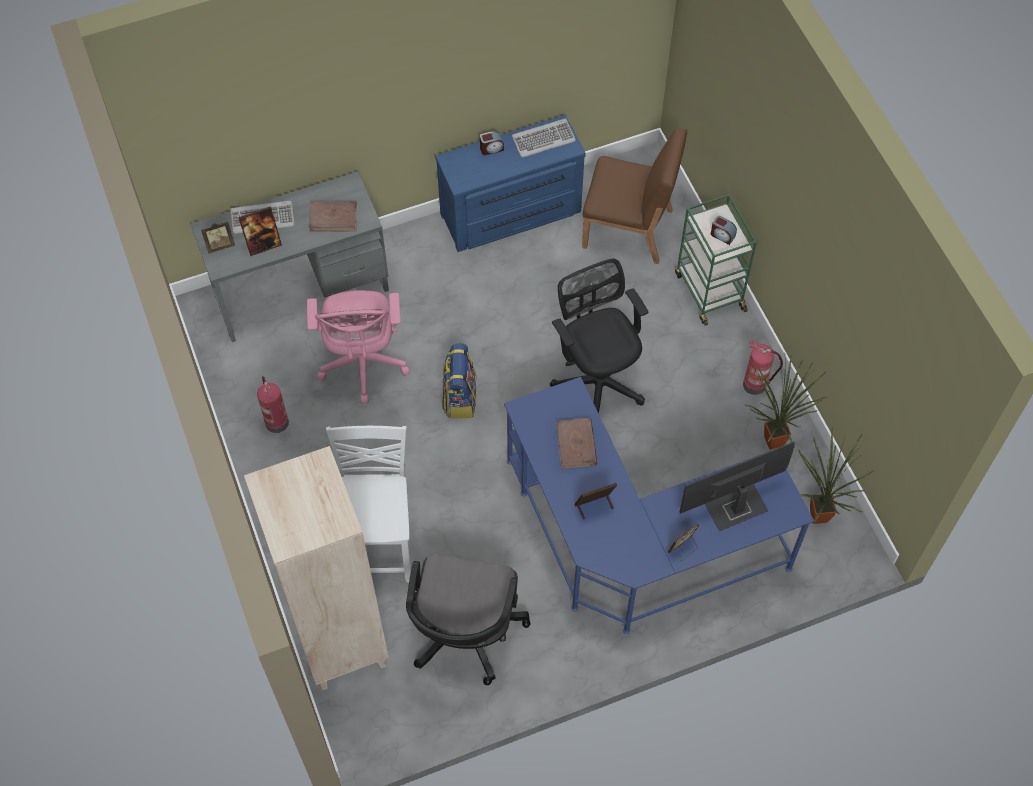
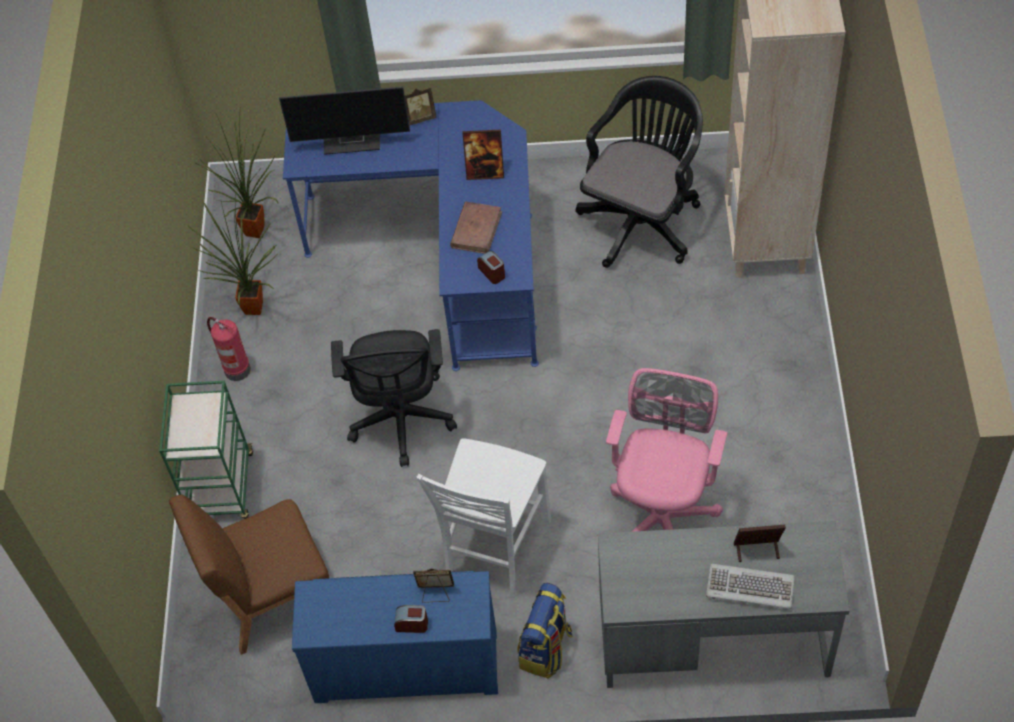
camera: 155 degrees left, 5 degrees down
(220, 245) = (814, 566): picture frame -> picture frame (436, 593)
(276, 421) = (783, 477): fire extinguisher -> none
(333, 218) = (656, 562): brown book -> none
(379, 544) = (701, 319): white chair -> white chair (495, 550)
(459, 397) = (563, 445): backpack -> backpack (546, 649)
(543, 139) = (338, 617): keyboard -> none
(629, 229) = (271, 595): brown chair -> brown chair turned 60 degrees counterclockwise
(722, 235) = (195, 420): alarm clock -> alarm clock (492, 272)

